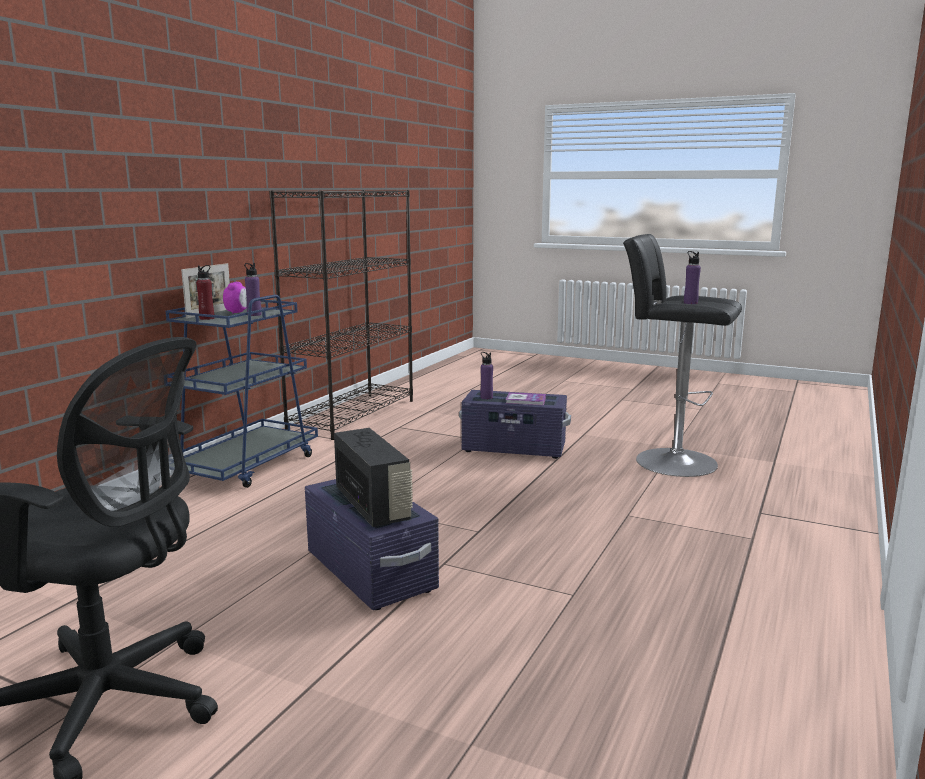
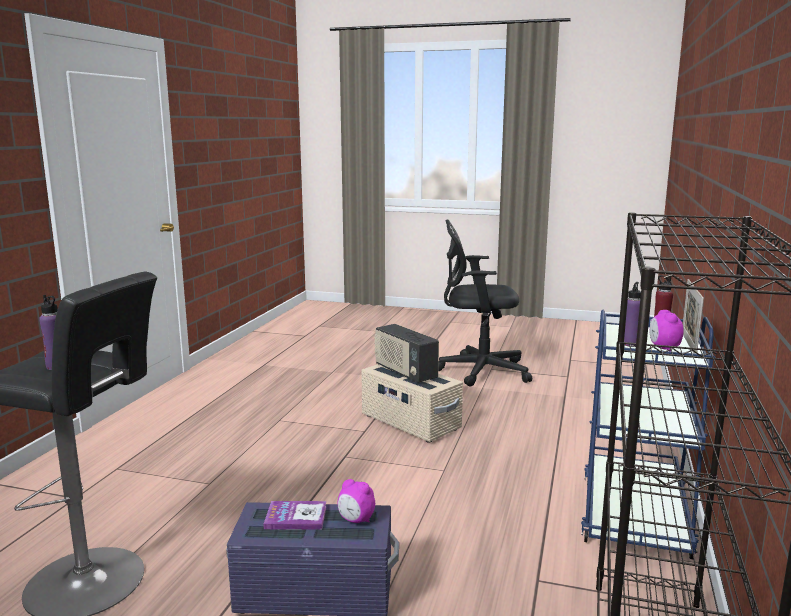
camera: 170 degrees right, 0 degrees up
(370, 571) = (410, 422): purple storage box -> beige storage box
(486, 397) = (356, 520): purple bottle -> alarm clock

